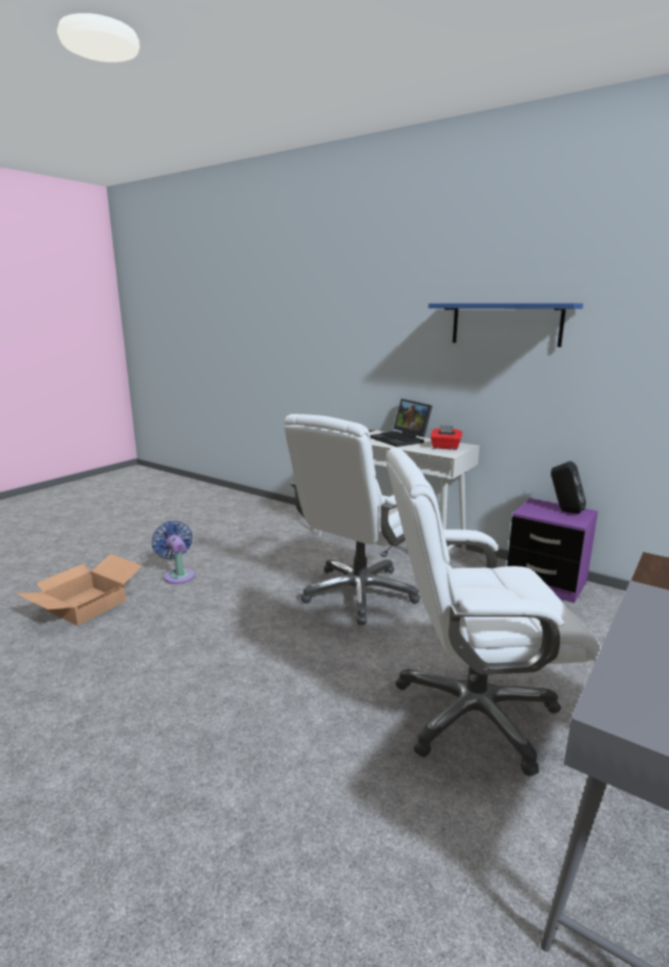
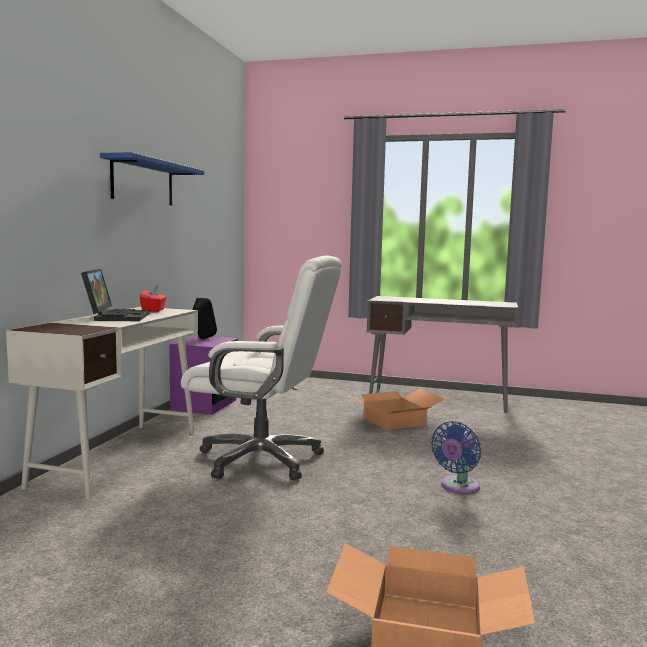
camera: 110 degrees left, 10 degrees down
(178, 575) = (276, 576): blue fan -> blue fan (458, 487)
(401, 439) = (116, 316): laptop -> laptop turned 45 degrees counterclockwise
(472, 714) = (394, 421): white office chair -> cardboard box

